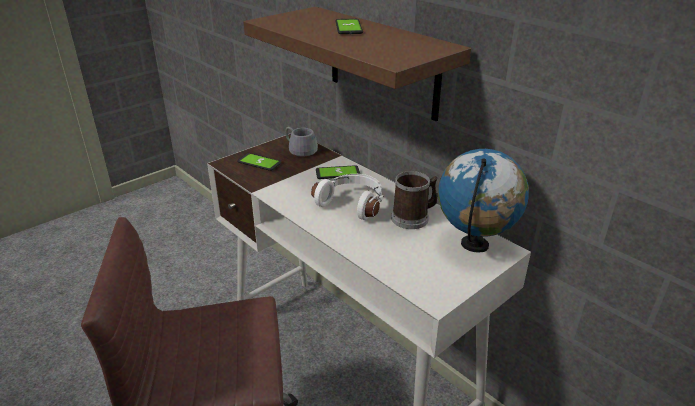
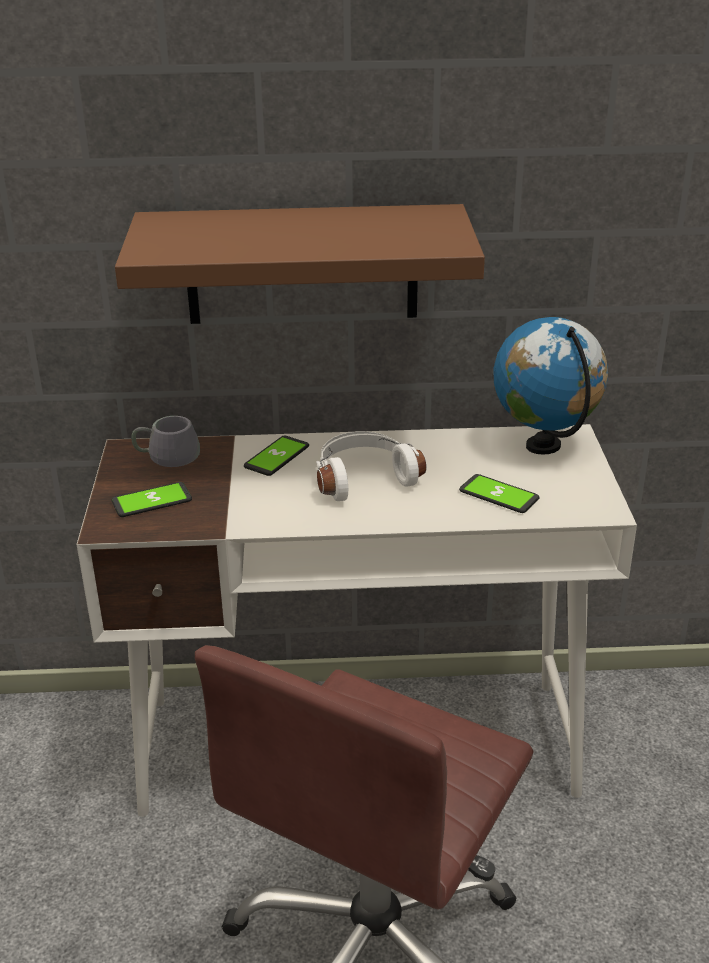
camera: 50 degrees left, 0 degrees up
(348, 27) = (280, 226): phone -> phone (499, 495)
(414, 217) = (448, 454): mug -> none

